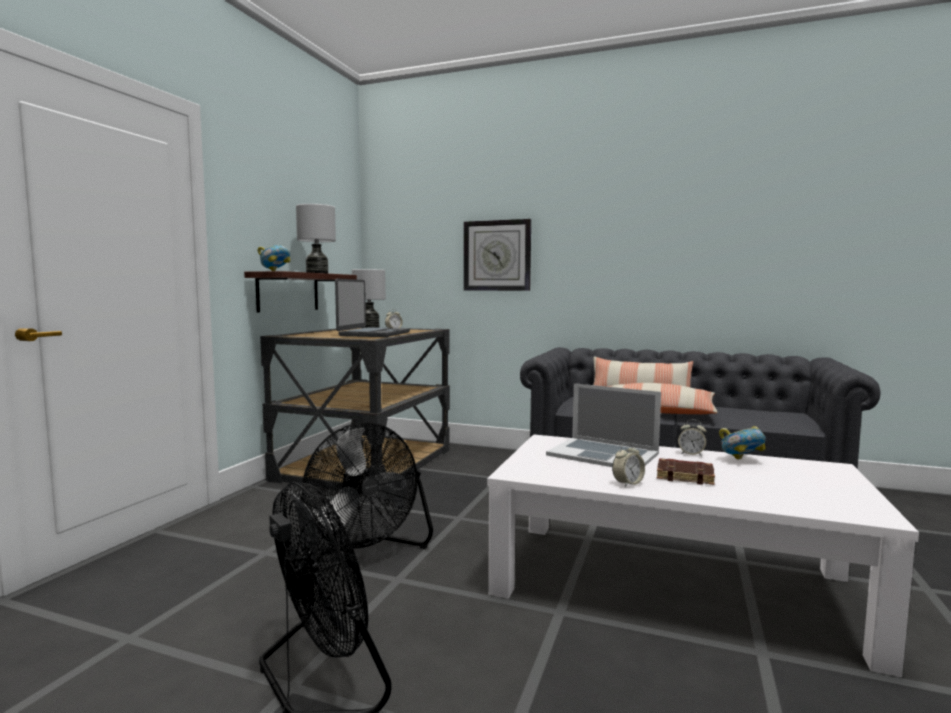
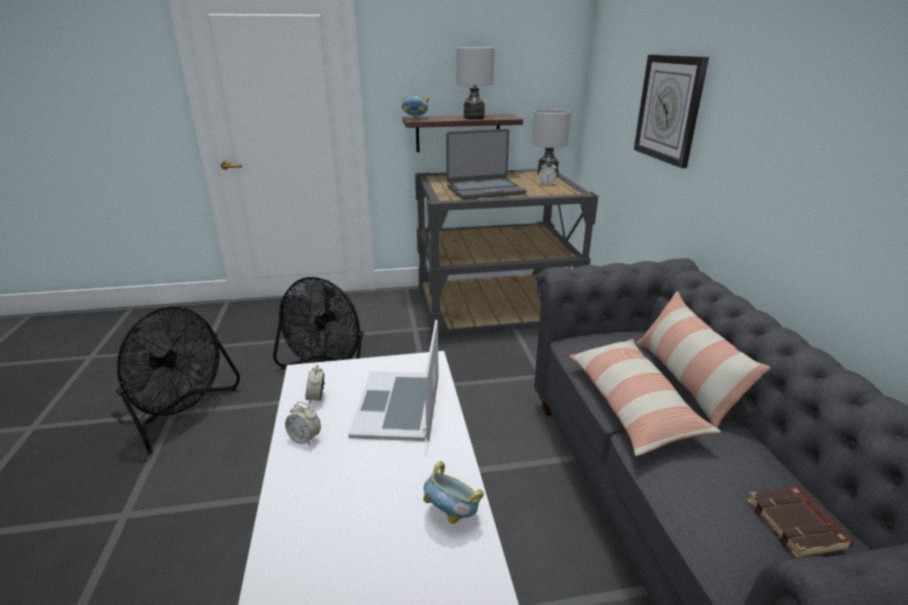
camera: 60 degrees right, 20 degrees up
(685, 476) = (352, 473): brown book -> brown book (796, 525)
(691, 454) = (449, 466): alarm clock -> alarm clock (316, 398)

